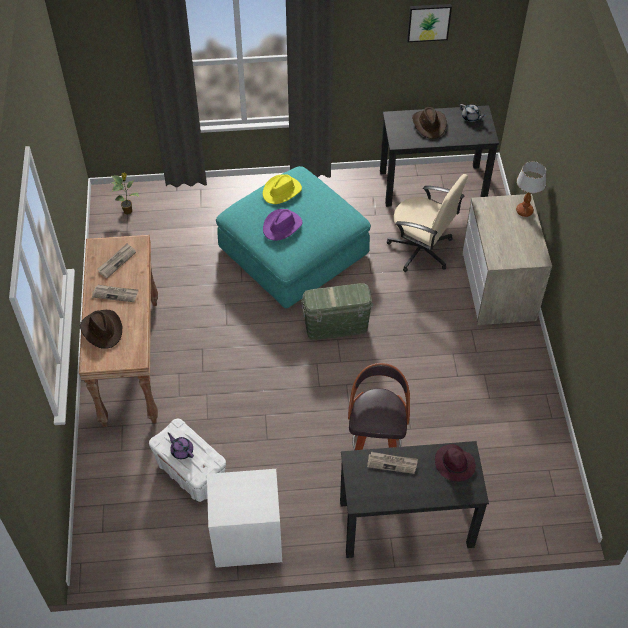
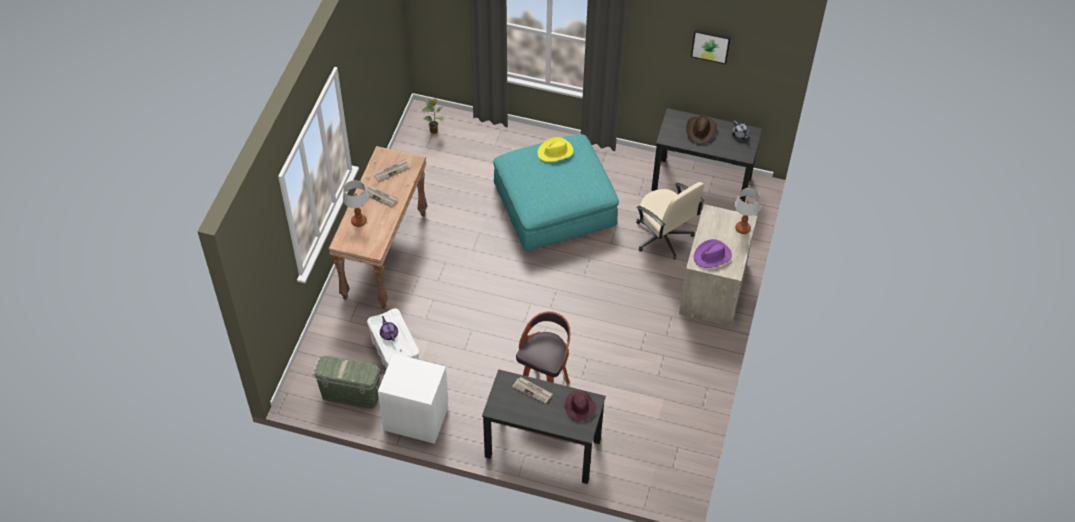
camera: 20 degrees right, 0 degrees up
(102, 330) = (359, 221): brown hat -> table lamp
(282, 226) = (542, 181): purple hat -> purple hat (712, 256)
(336, 326) = (560, 278): green storage box -> green storage box (351, 394)

